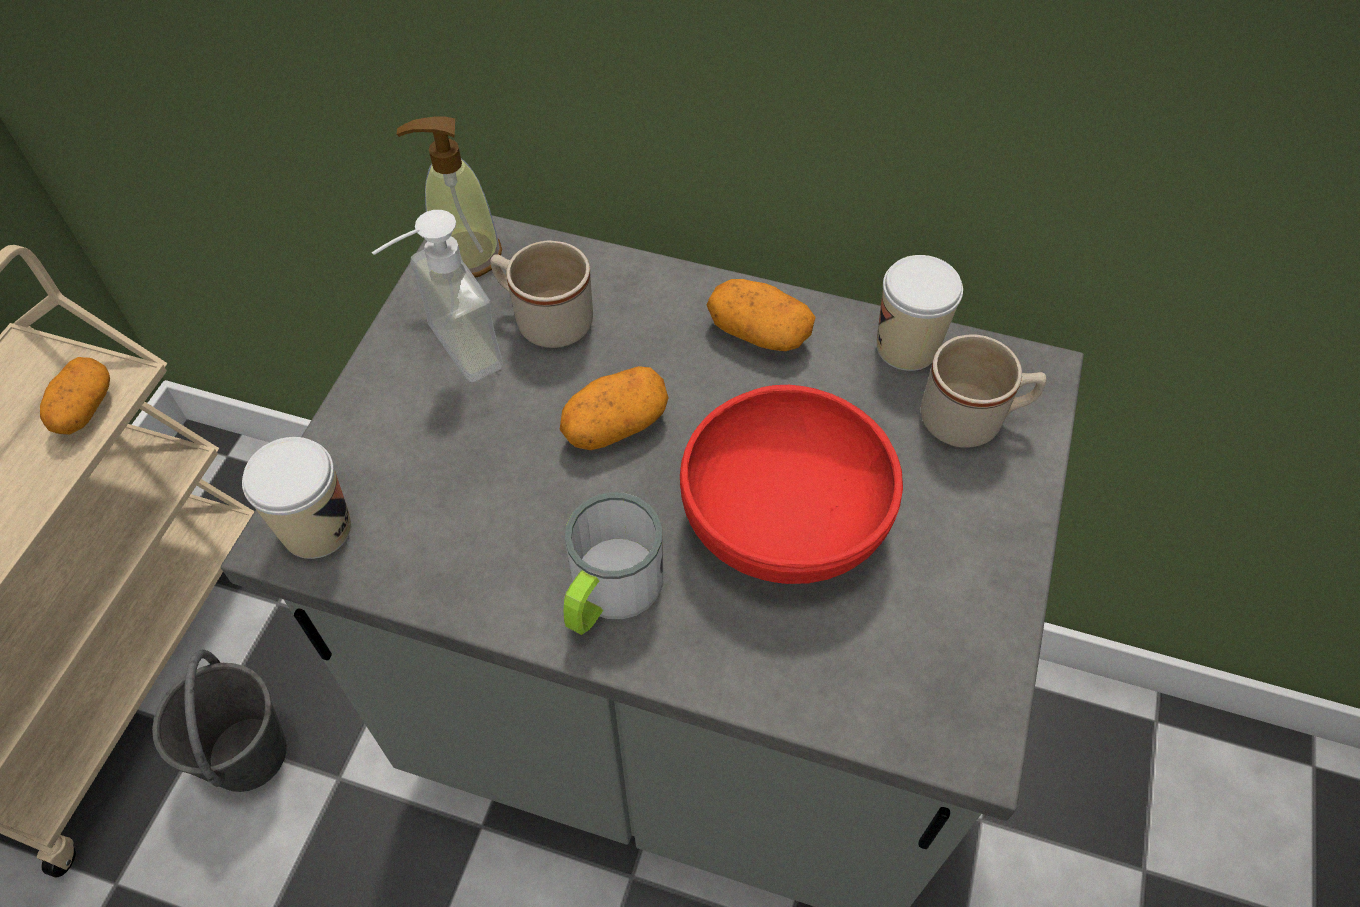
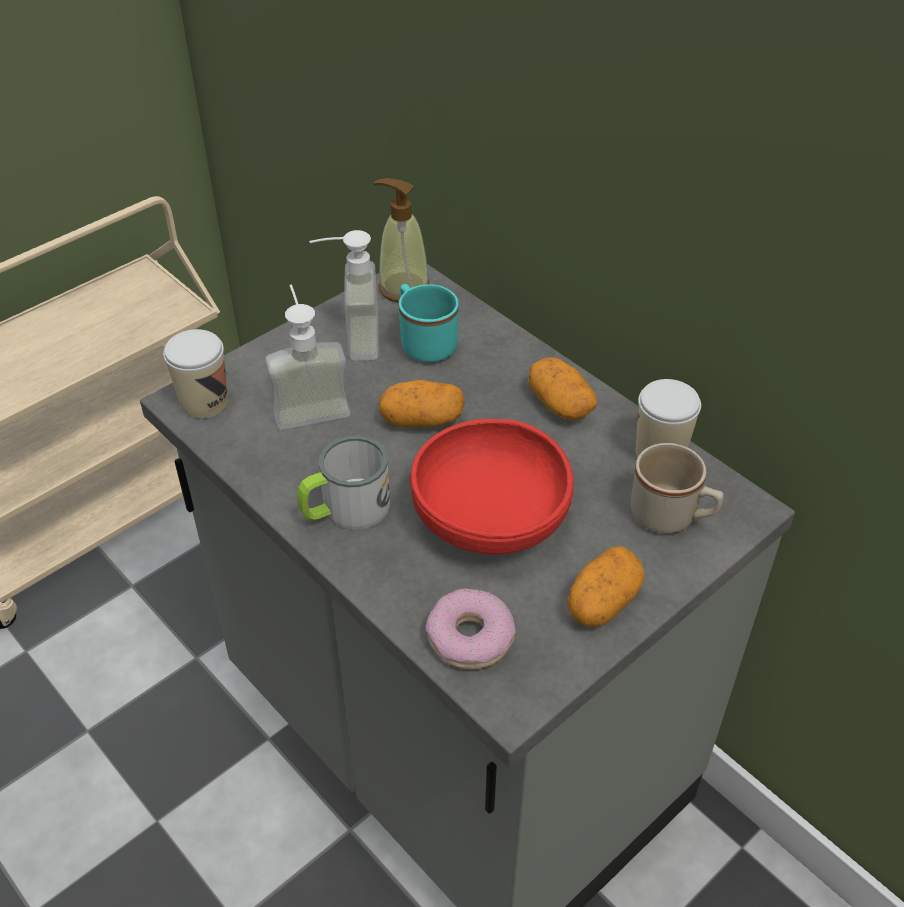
camera: 30 degrees right, 10 degrees down
(84, 409) = (155, 319): potato -> potato (602, 602)
(248, 752) = (151, 612): grey bucket -> none
(460, 468) = (309, 404): none -> soap dispenser
(544, 319) = (424, 342): beige mug -> turquoise mug
(872, 686) = (470, 637): none -> donut

